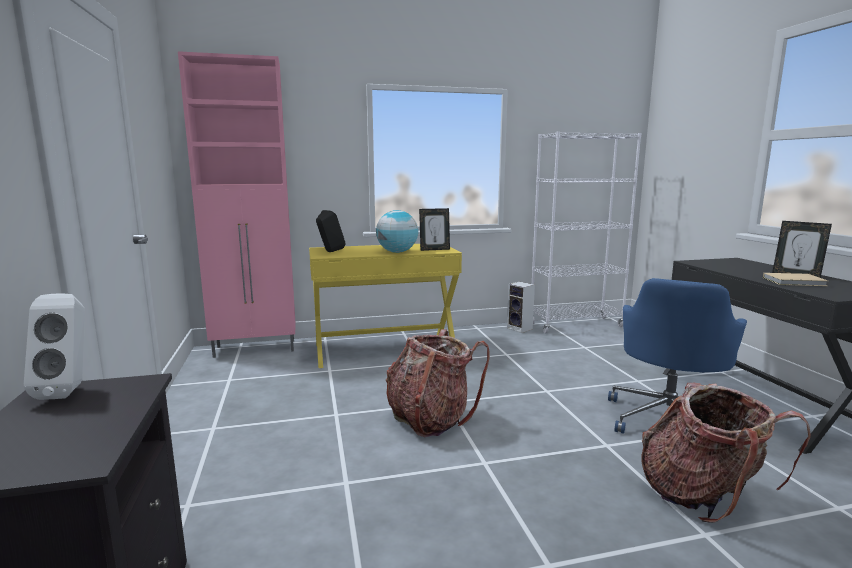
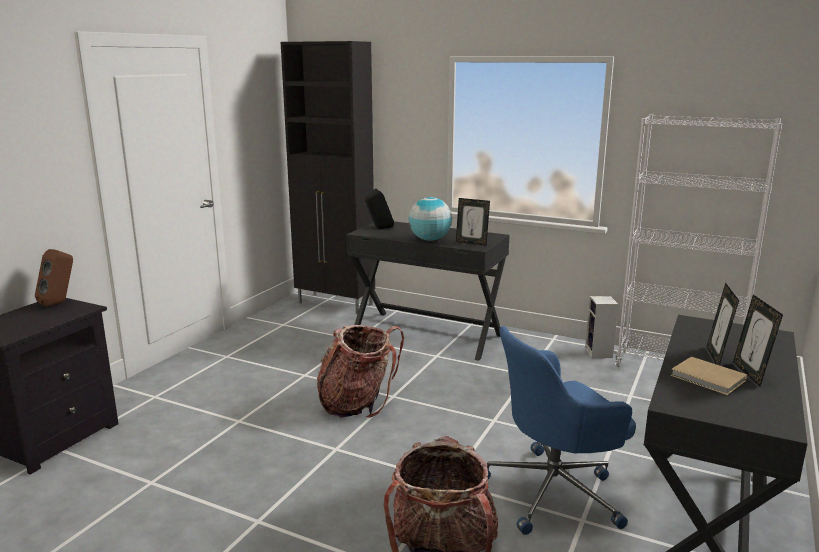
camera: 40 degrees right, 5 degrees up
(69, 390) = (60, 303): white speaker -> brown speaker
(256, 349) = (336, 304): pink cabinet -> black cabinet
(385, 349) = (427, 334): yellow desk -> black desk
(760, 273) = (716, 357): none -> picture frame

